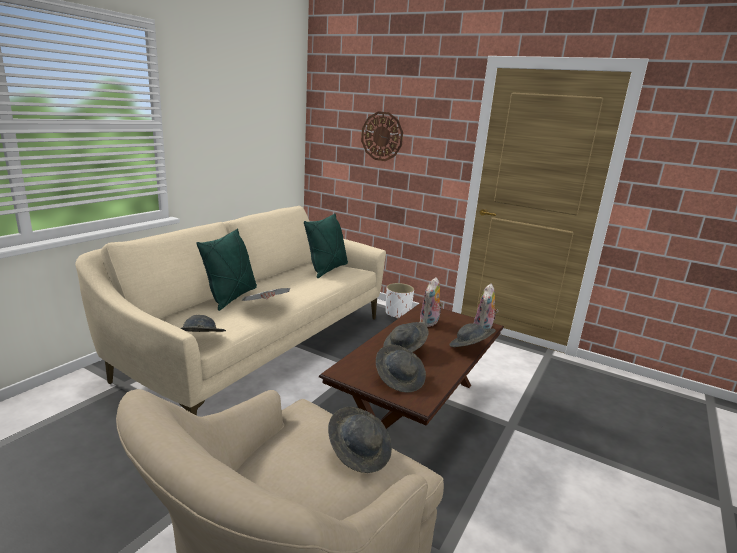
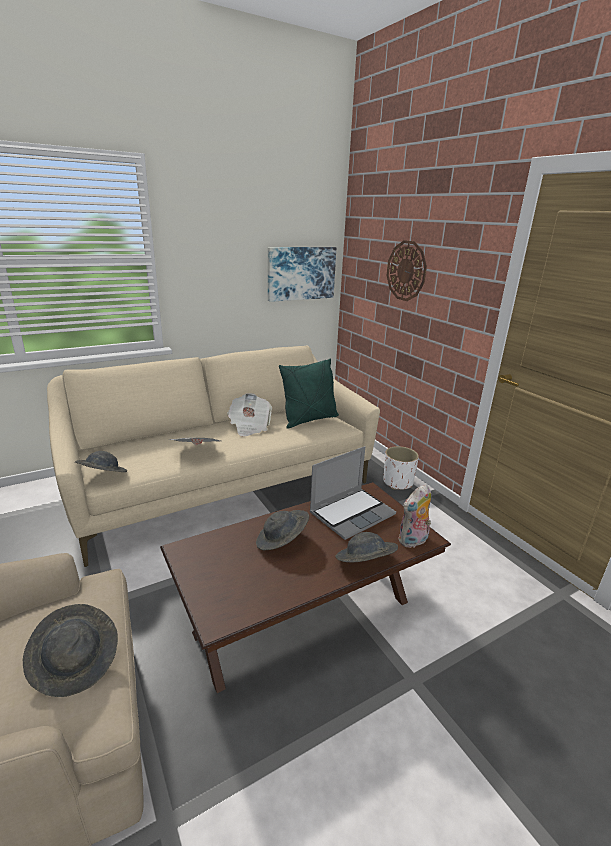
camera: 30 degrees right, 5 degrees up
(231, 297) = (183, 435): green pillow -> none
(277, 140) = (301, 273): none -> picture
(284, 281) = (249, 426): none -> newspaper
(399, 379) = (231, 580): grey hat -> none
(429, 323) = (352, 513): plush toy -> laptop

